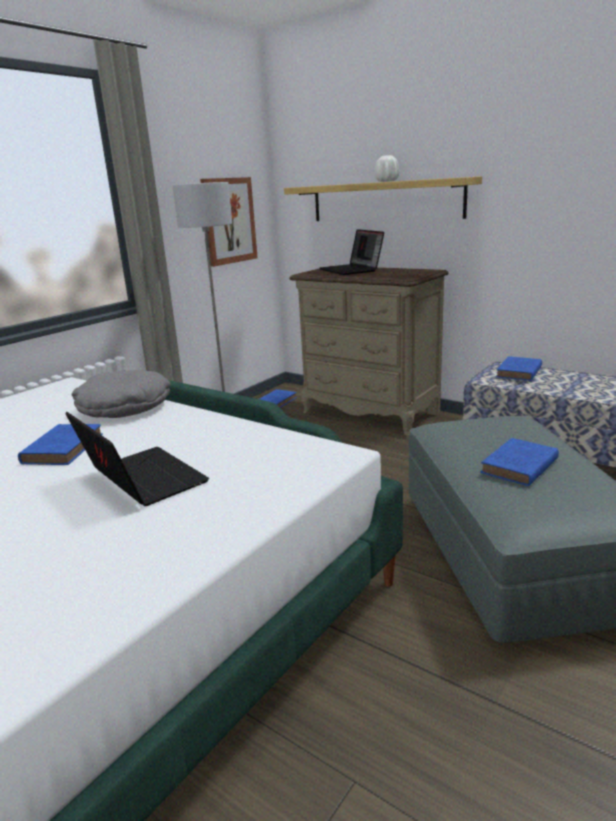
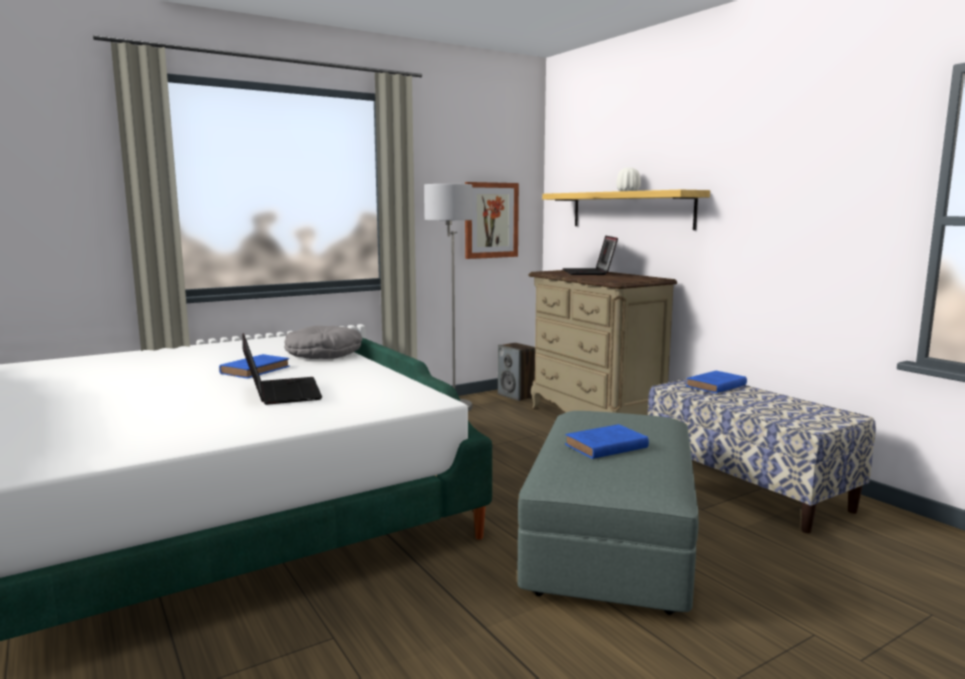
camera: 20 degrees right, 10 degrees down
(277, 401) = (517, 395): blue book -> speaker

